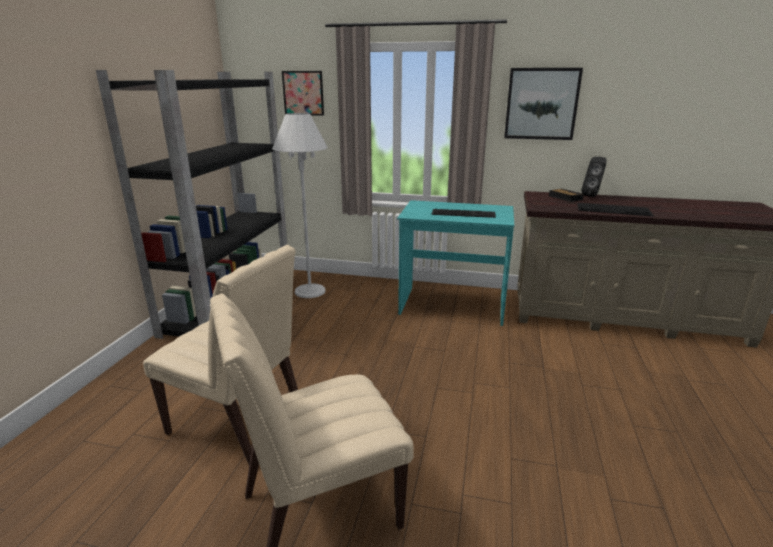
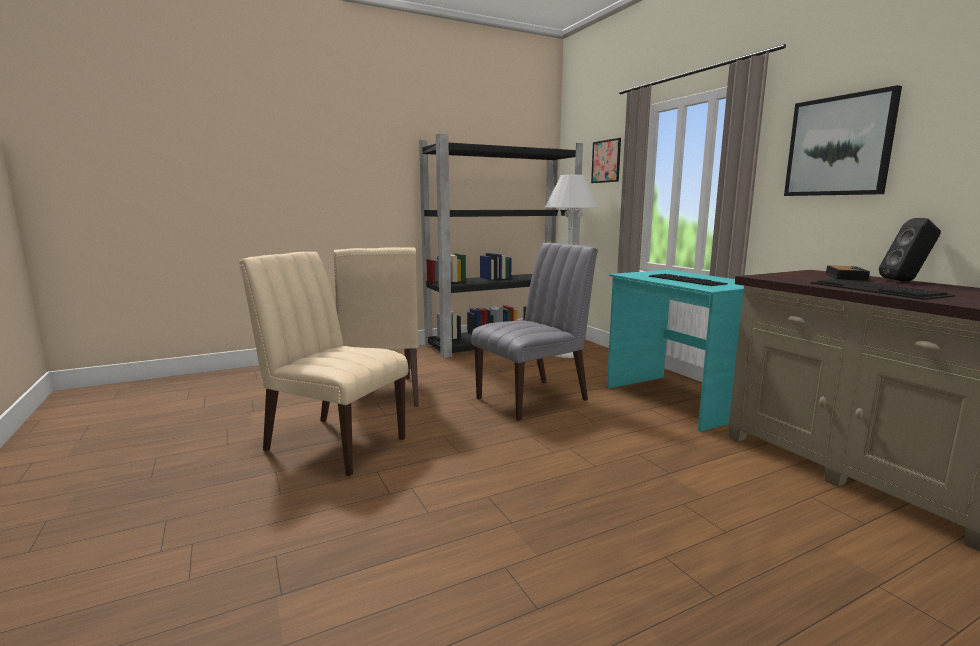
camera: 50 degrees right, 10 degrees down
(375, 353) = (532, 400): none -> grey chair

